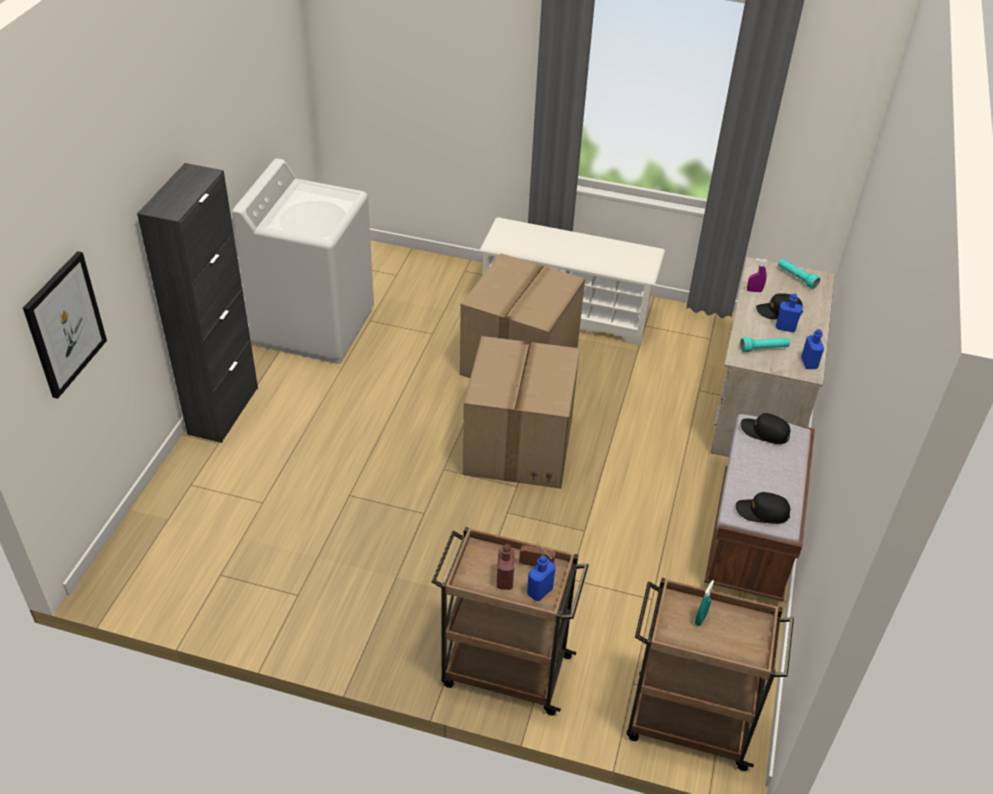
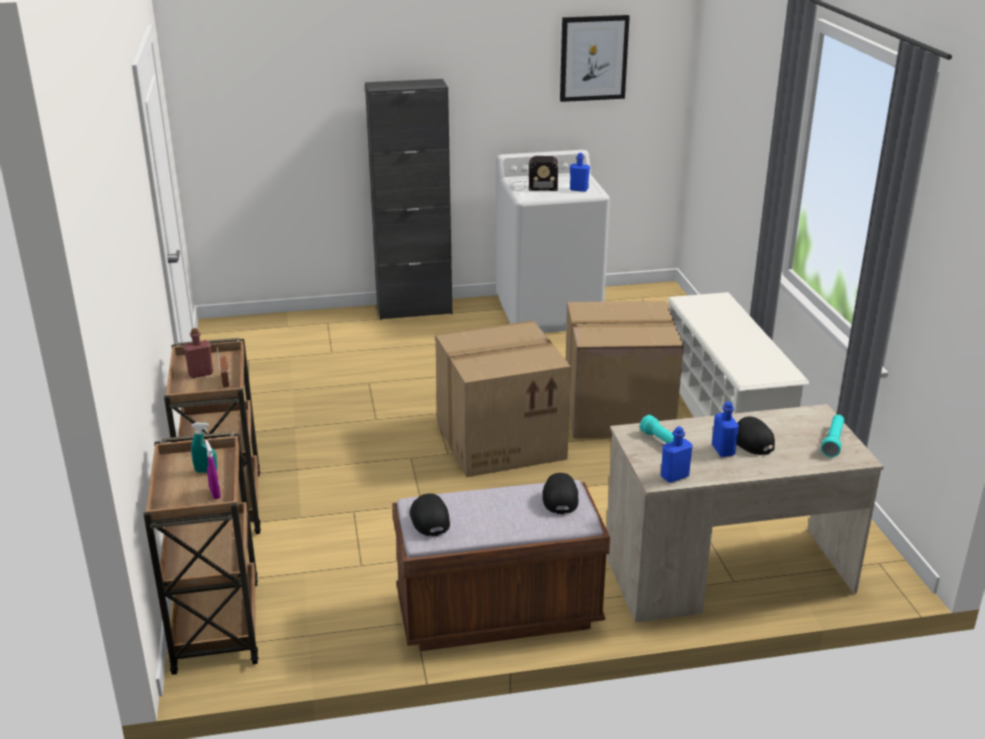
camera: 65 degrees right, 15 degrees down
(65, 324) = (257, 115): picture -> picture (593, 58)
(301, 222) = (532, 186): none -> radio
(539, 591) = (196, 390): blue bottle -> blue bottle (579, 189)
(754, 291) = (766, 419): purple spray bottle -> purple spray bottle (215, 494)

